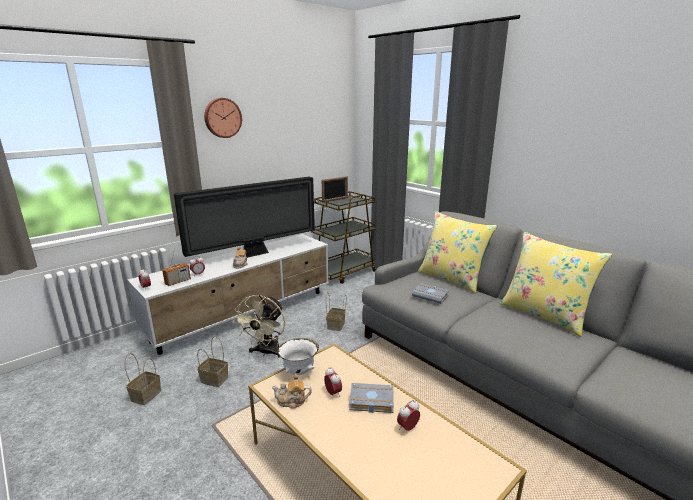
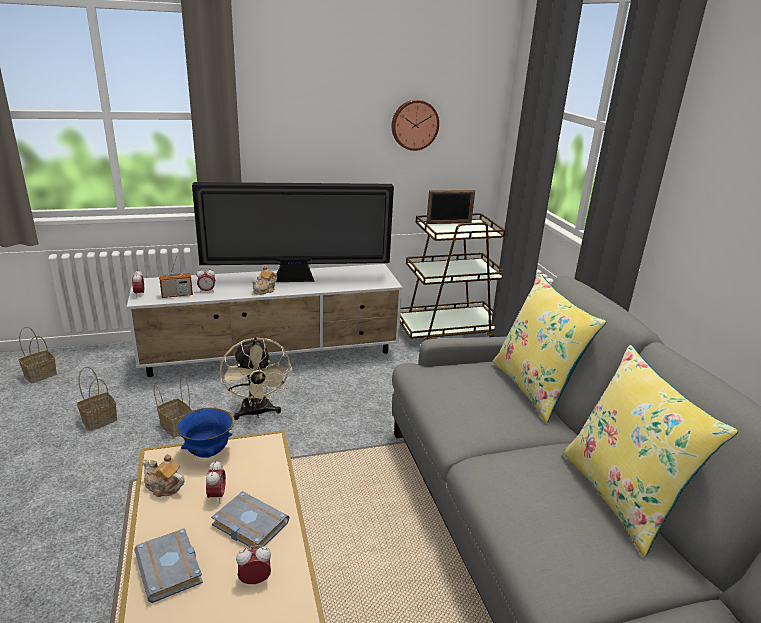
camera: 25 degrees right, 5 degrees up
(222, 118) = (285, 86): wall clock -> wall clock (414, 125)
(266, 352) = (257, 413): beige fan -> beige fan turned 60 degrees counterclockwise
(299, 372) = (208, 453): white bowl -> blue bowl
(336, 325) = (370, 406): basket -> basket (39, 375)
(431, 296) = (468, 405): grey book -> grey book (171, 569)

